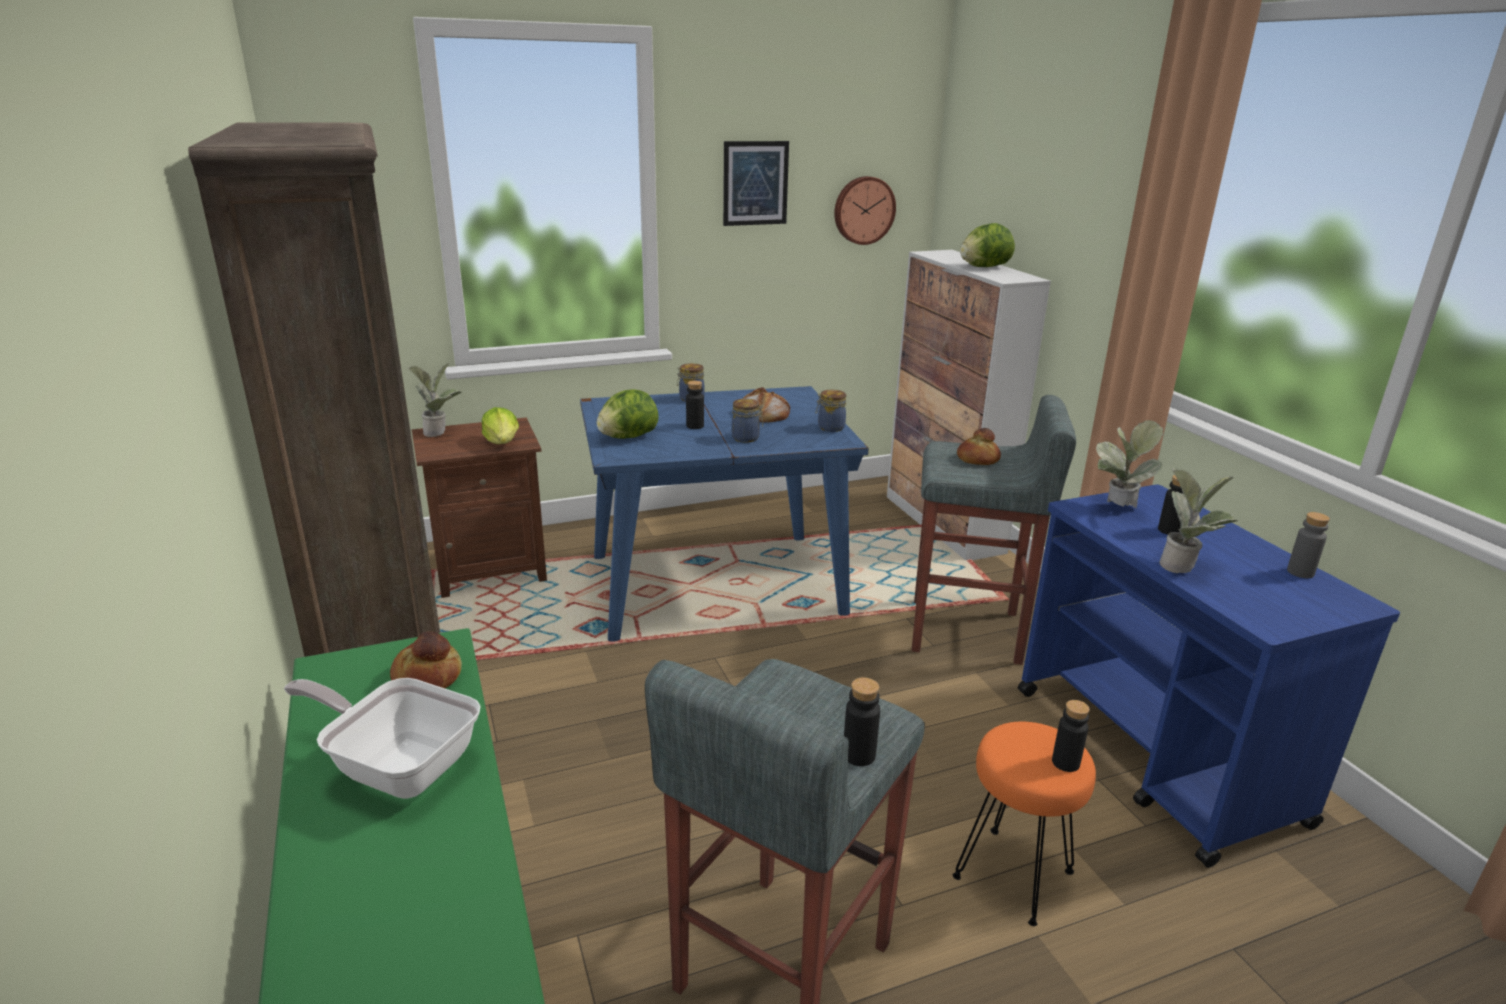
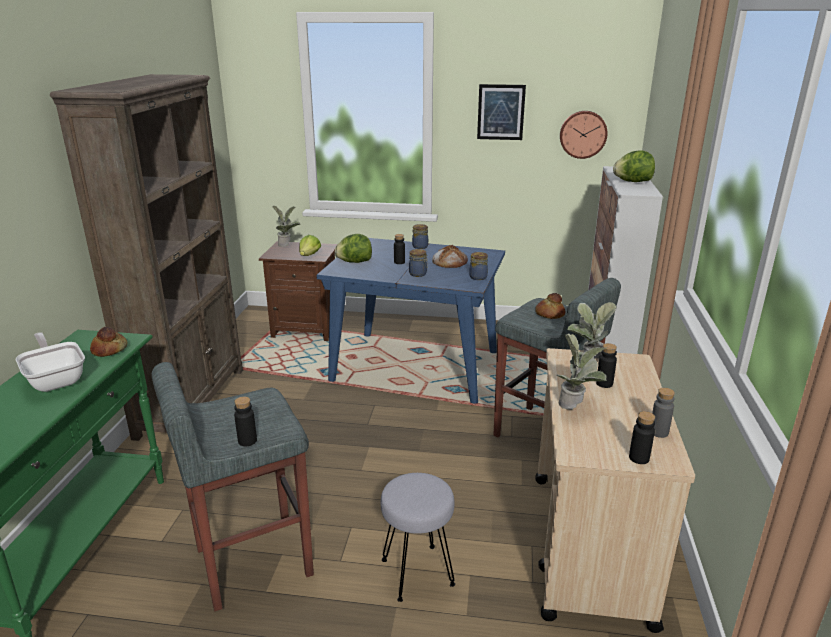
camera: 30 degrees right, 0 degrees up
(1014, 876) = (417, 573): orange stool -> grey stool
(1065, 763) = (426, 503): black bottle -> black bottle (639, 458)
(1155, 756) = (589, 547): blue cart -> beige cart

